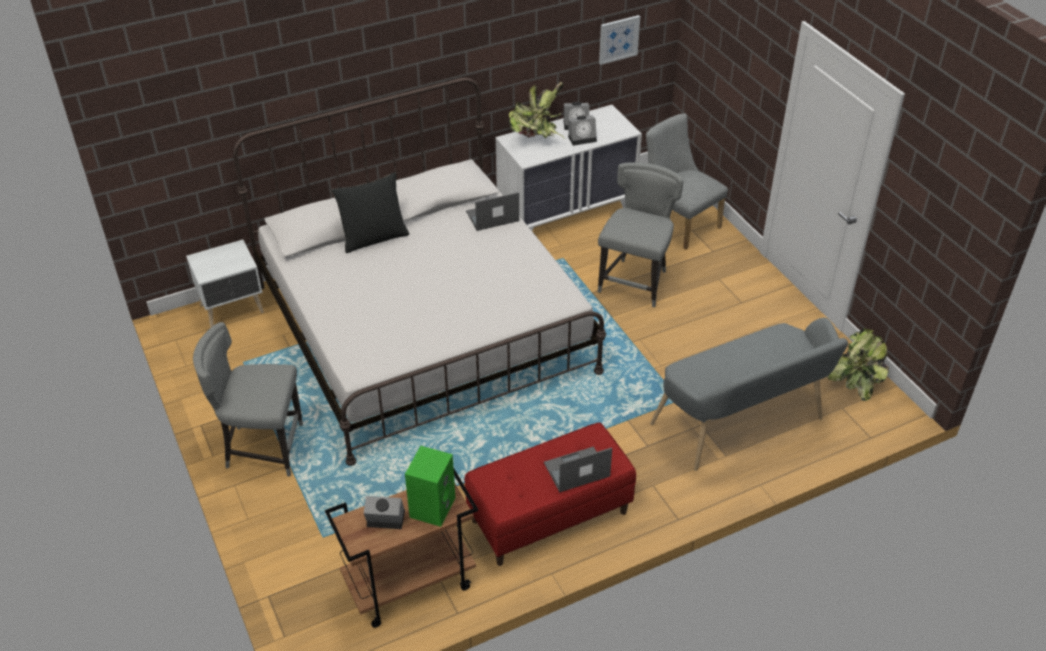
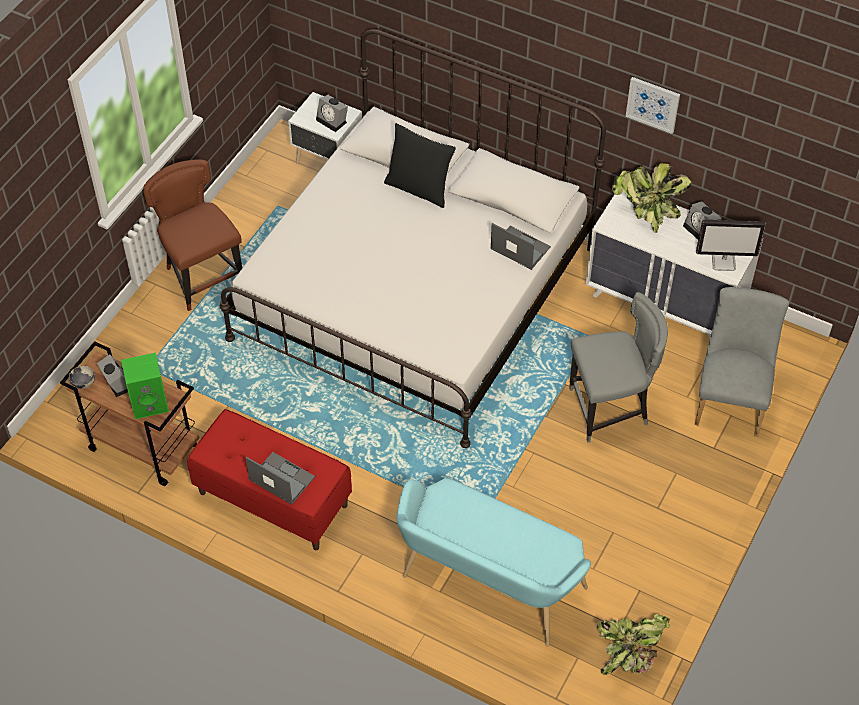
camera: 55 degrees right, 10 degrees up
(263, 448) = (202, 277): grey chair -> brown chair
(360, 546) = (83, 383): none -> bowl
(582, 138) = (682, 246): alarm clock -> alarm clock (333, 121)
(615, 128) = (724, 261): none -> monitor
(618, 39) = (783, 180): picture -> picture (653, 104)
(743, 426) = (487, 587): grey bench -> turquoise bench

